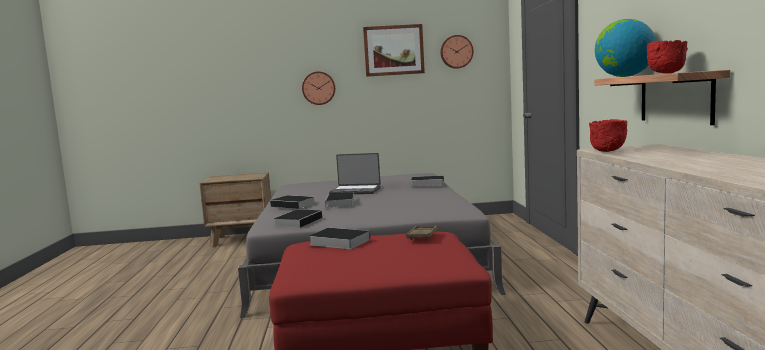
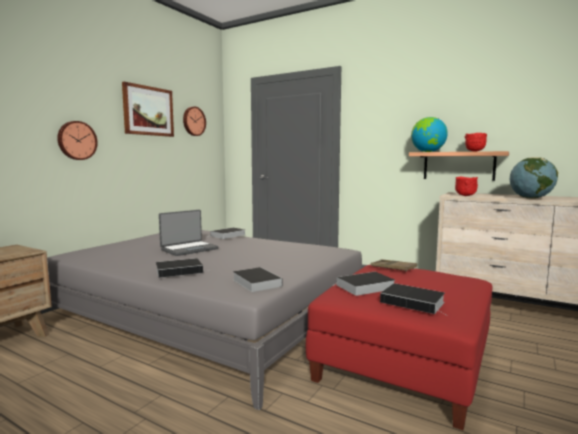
camera: 55 degrees left, 0 degrees up
(340, 203) = (225, 260): book -> book (414, 302)
(668, 161) = (531, 198): none -> globe

